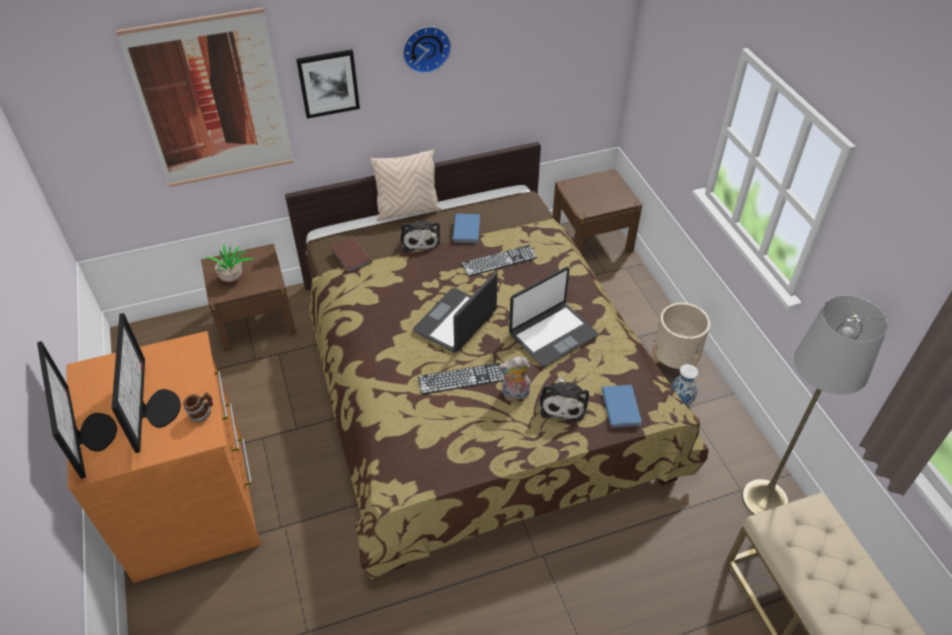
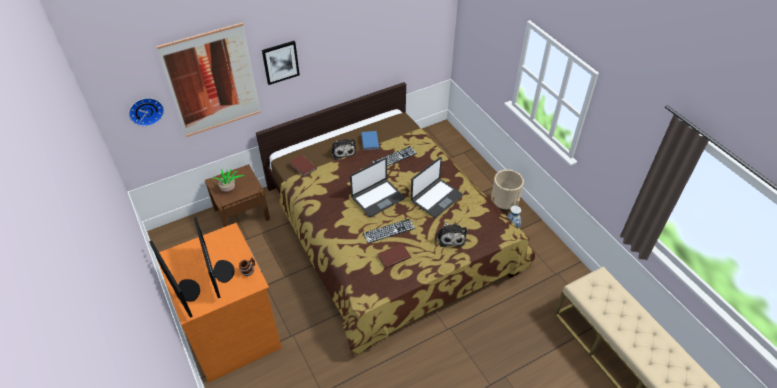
camera: 10 degrees left, 0 degrees up
(407, 211) = (330, 133): beige pillow -> none
(425, 48) = (336, 34): wall clock -> wall clock (145, 110)
(456, 322) = (377, 198): laptop -> laptop turned 150 degrees counterclockwise
(458, 422) = (393, 256): none -> brown book
(515, 394) = (422, 235): plush toy -> none
(591, 240) = (440, 137): brown nightstand -> none
(622, 406) = (485, 234): blue book -> none
(765, 499) = (569, 277): grey floor lamp -> none

